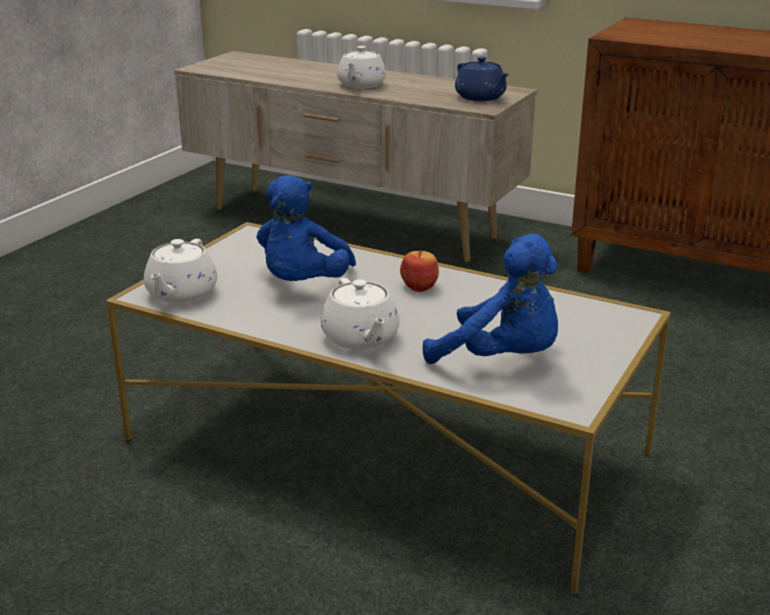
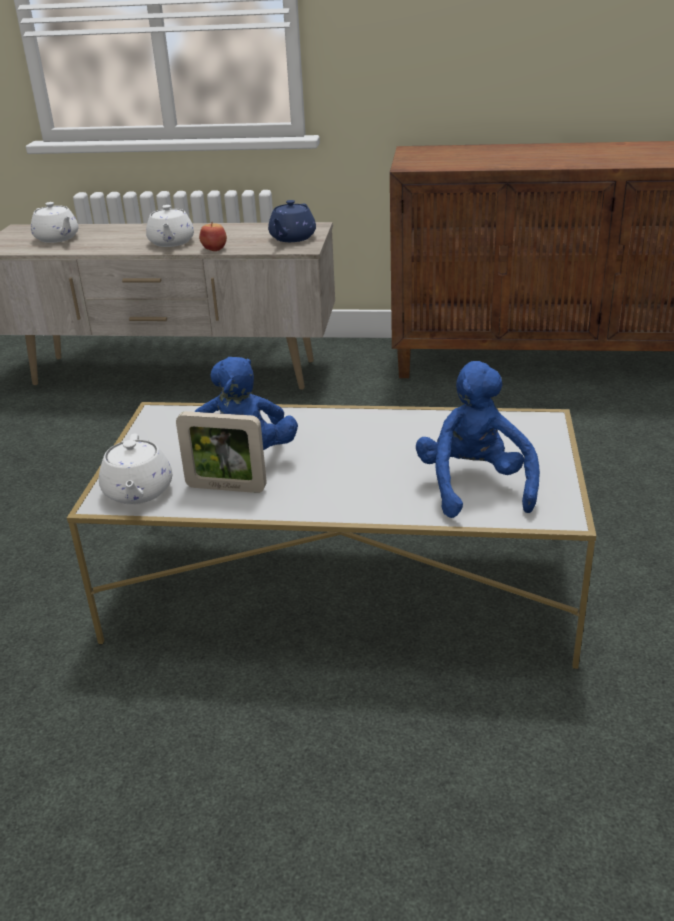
camera: 20 degrees left, 5 degrees up
(261, 307) = (226, 487): none -> picture frame
(360, 338) = (341, 496): white teapot -> white teapot (57, 238)
(420, 286) = (352, 432): apple -> apple (215, 248)
(481, 97) = (292, 238): blue teapot -> blue teapot turned 75 degrees clockwise
(502, 359) = (474, 486): blue plush toy -> blue plush toy turned 105 degrees counterclockwise

